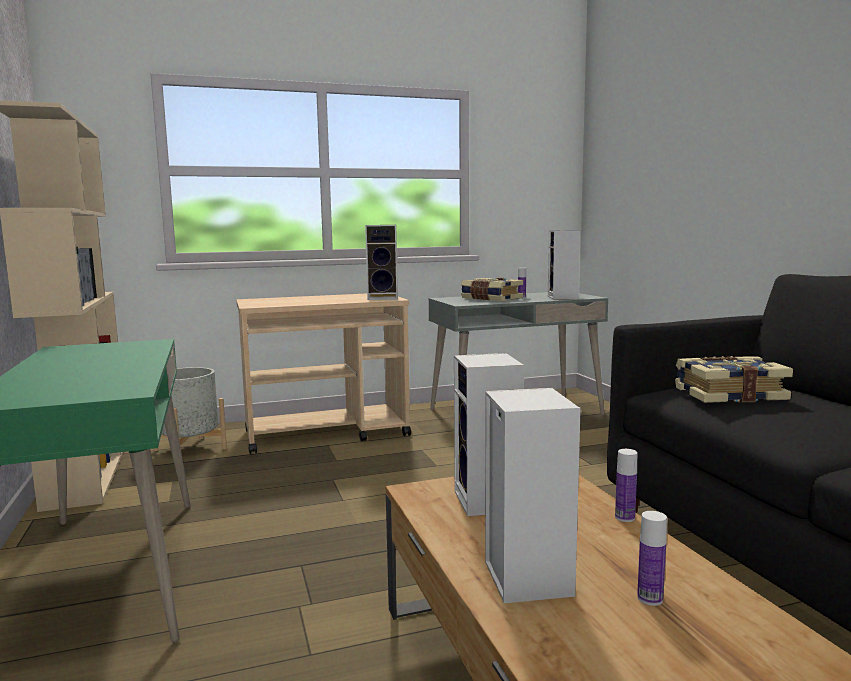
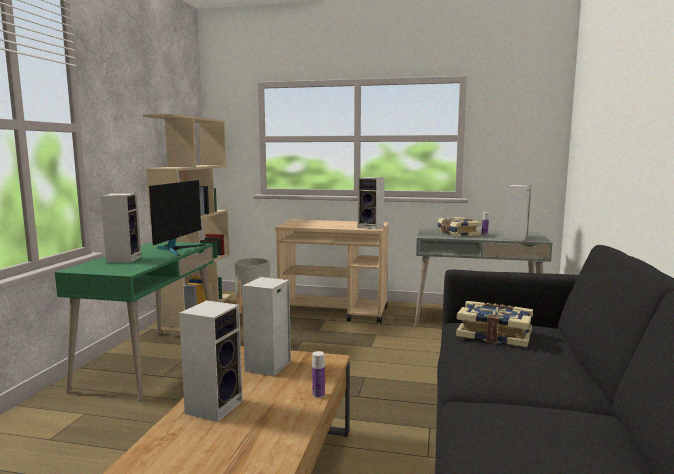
camera: 30 degrees right, 0 degrees up
(58, 376) = (124, 259): none -> speaker
(132, 352) = (177, 249): none -> monitor
(650, 598) = (247, 435): bottle -> none

